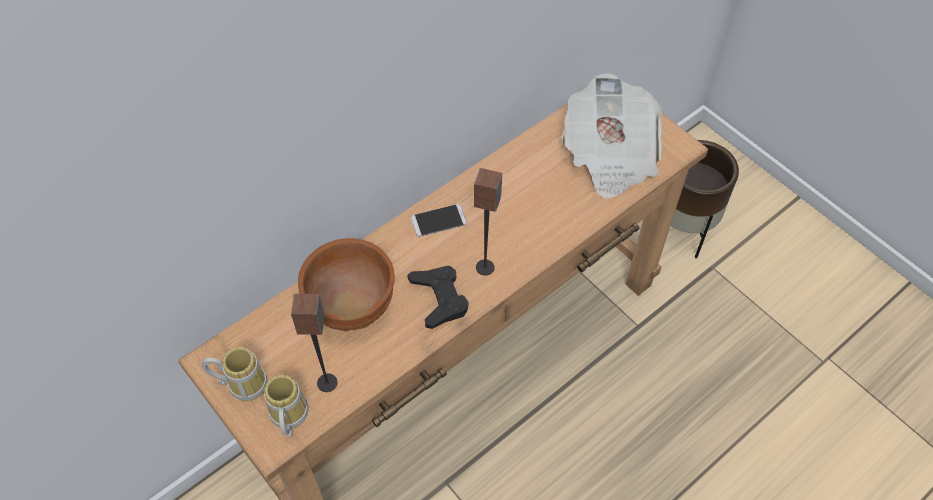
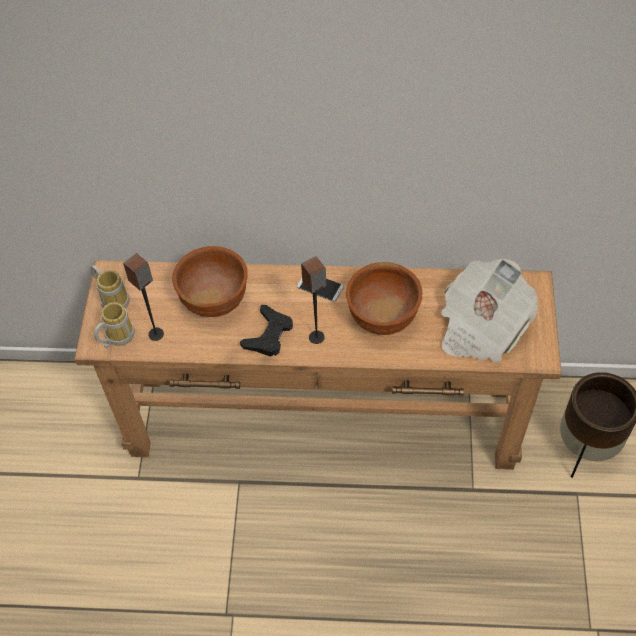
camera: 45 degrees right, 0 degrees up
(522, 208) = (382, 318): none -> brown bowl

